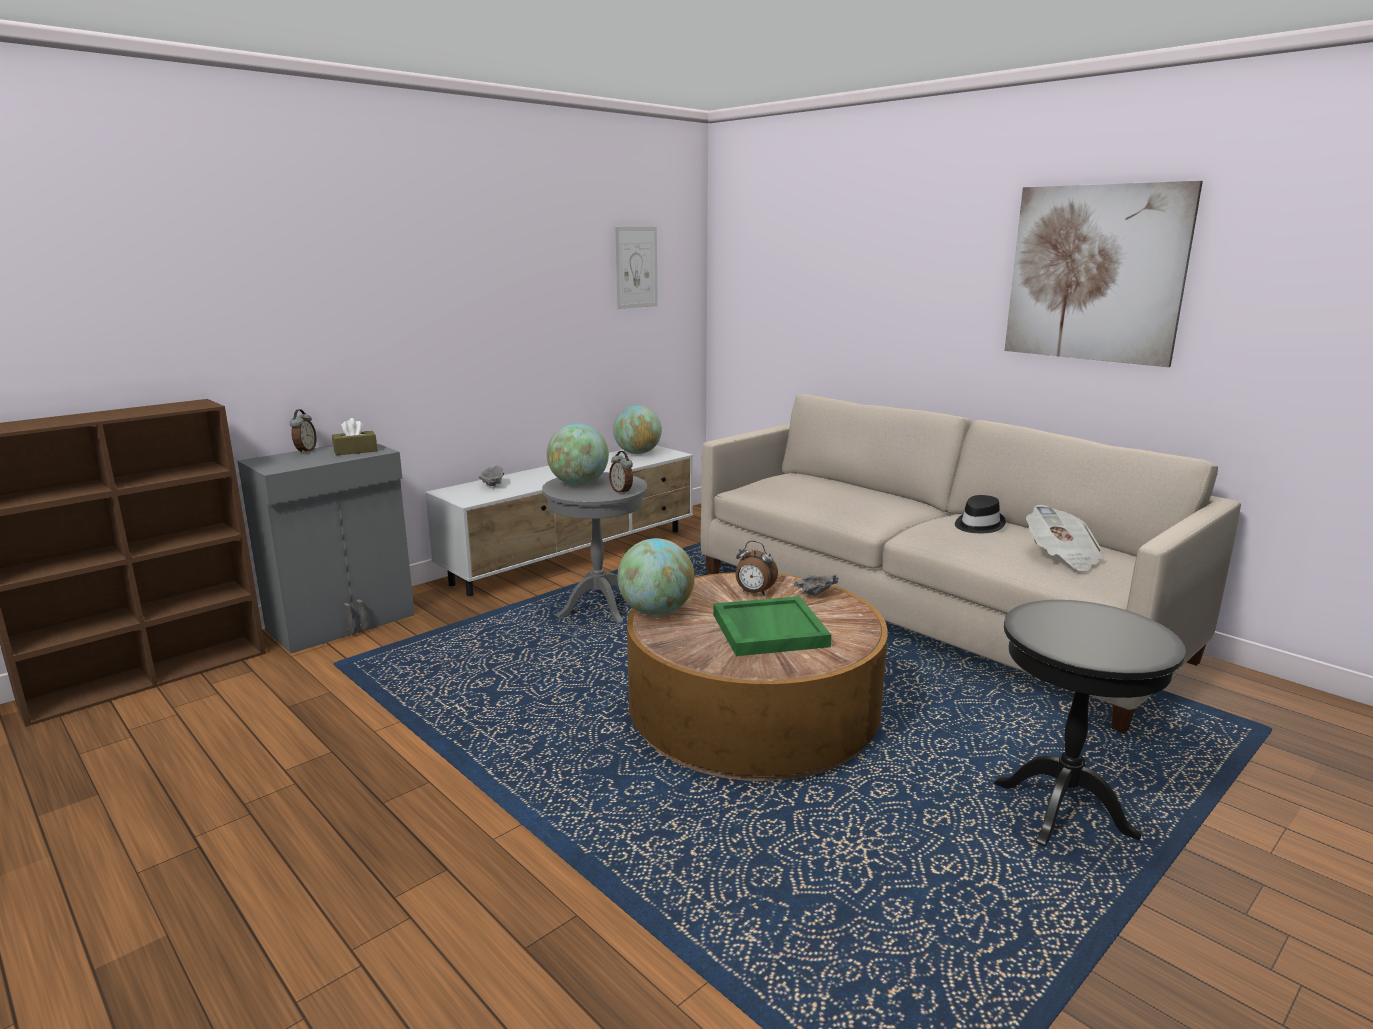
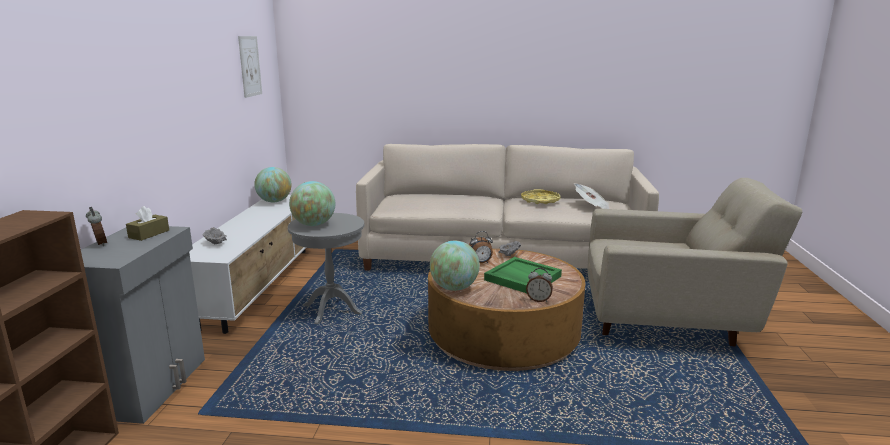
camera: 40 degrees left, 0 degrees up
(622, 491) = (353, 223): alarm clock -> alarm clock (538, 300)
(978, 525) = (540, 200): black hat -> yellow tray
(1063, 810) = (669, 321): black side table -> beige armchair
(1095, 273) = (554, 61): picture -> none

